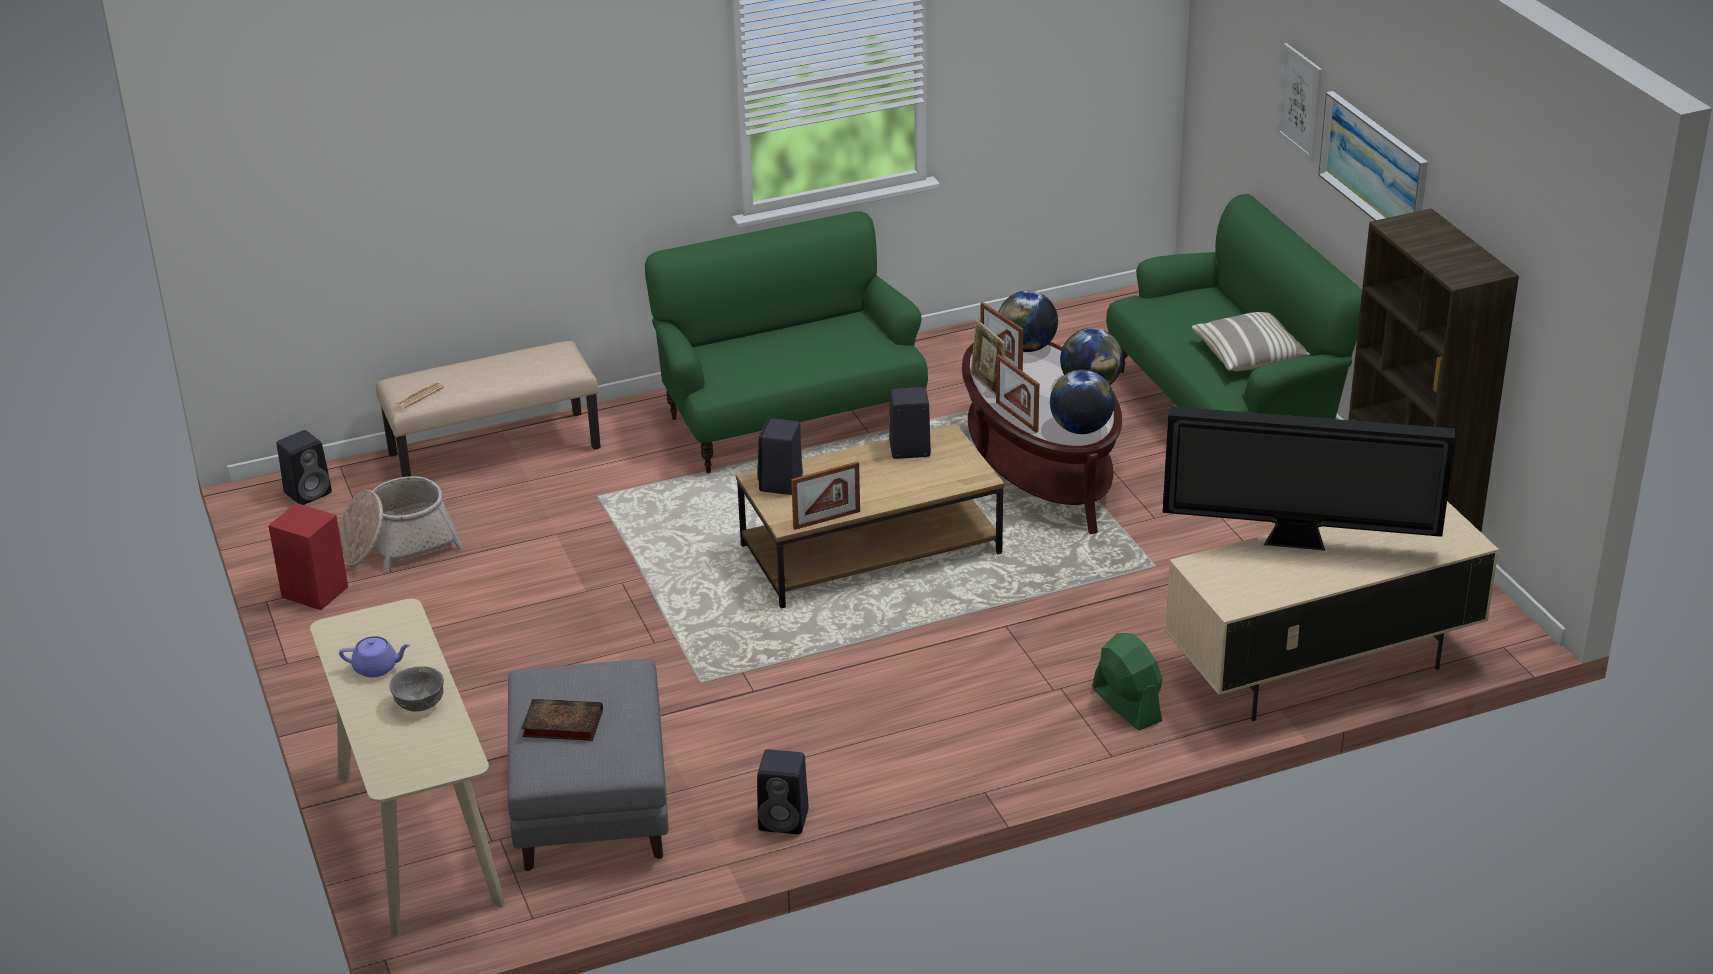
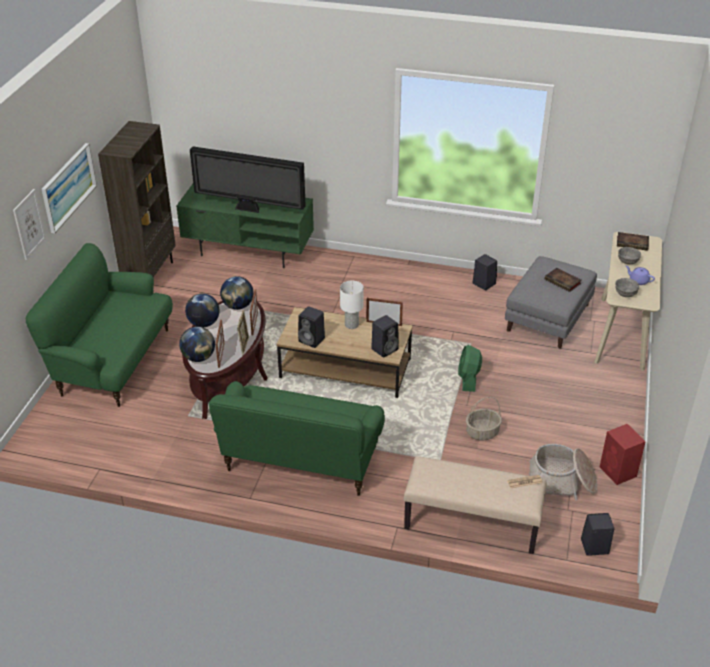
camera: 145 degrees left, 5 degrees up
(389, 630) = (625, 293): none -> grey bowl
(430, 755) = (633, 243): none -> book
(564, 556) = (482, 432): none -> basket
(876, 495) = (351, 325): none -> white table lamp
(1126, 705) = (328, 268): green fan -> green fan (468, 379)
(1249, 355) = (116, 310): pillow -> none
(1299, 543) = (249, 209): television -> television turned 150 degrees clockwise
(1321, 668) = (249, 251): beige tv stand -> green tv stand

